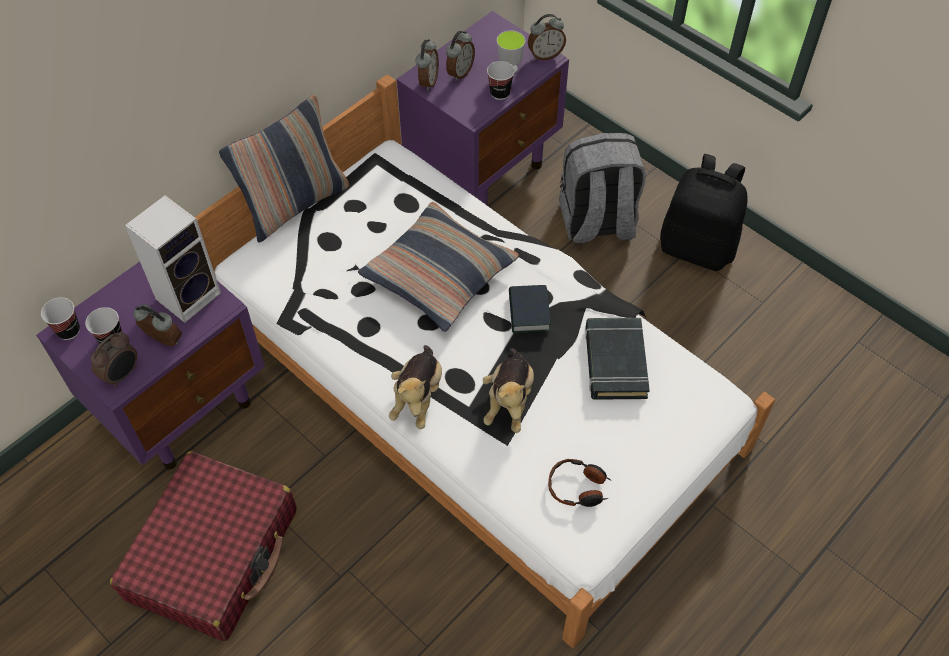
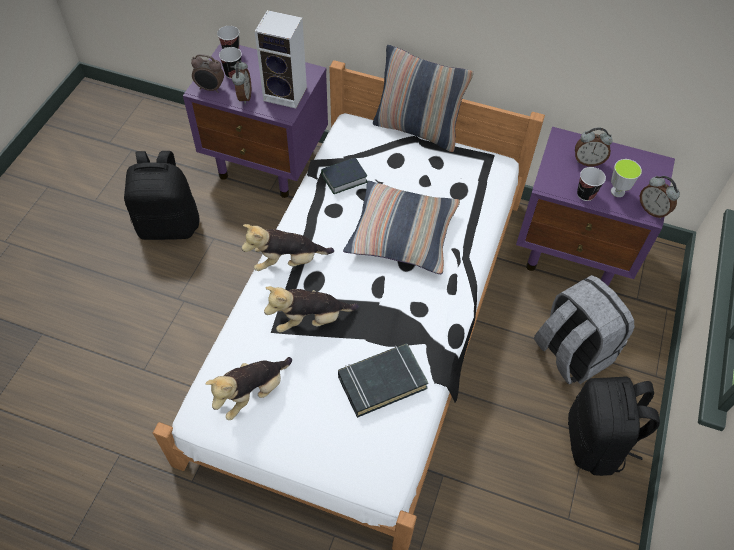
camera: 65 degrees right, 0 degrees up
(214, 554) = (169, 225): red suitcase -> black backpack
(427, 82) = (563, 145): alarm clock -> none
(528, 312) = (398, 304): book -> book (344, 178)
(578, 487) = (252, 393): headphones -> plush toy

